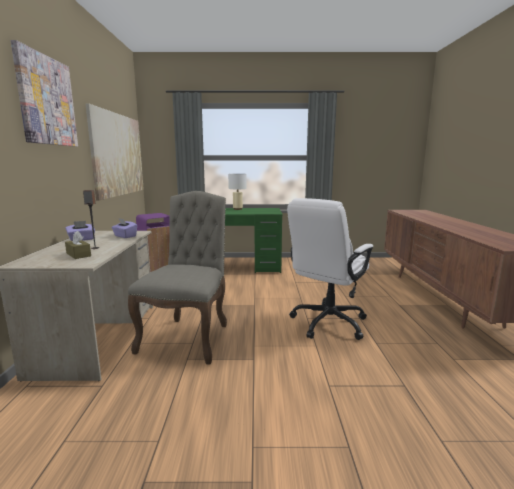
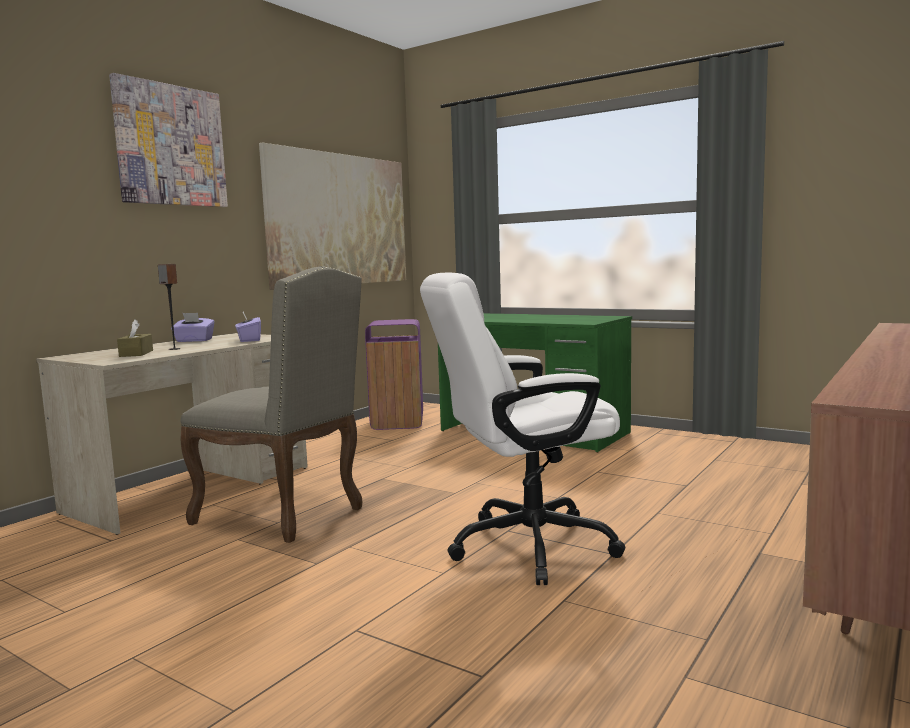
camera: 35 degrees right, 5 degrees down
(188, 338) = (284, 514): grey chair -> grey chair turned 75 degrees clockwise
(237, 209) = (541, 316): white table lamp -> none

